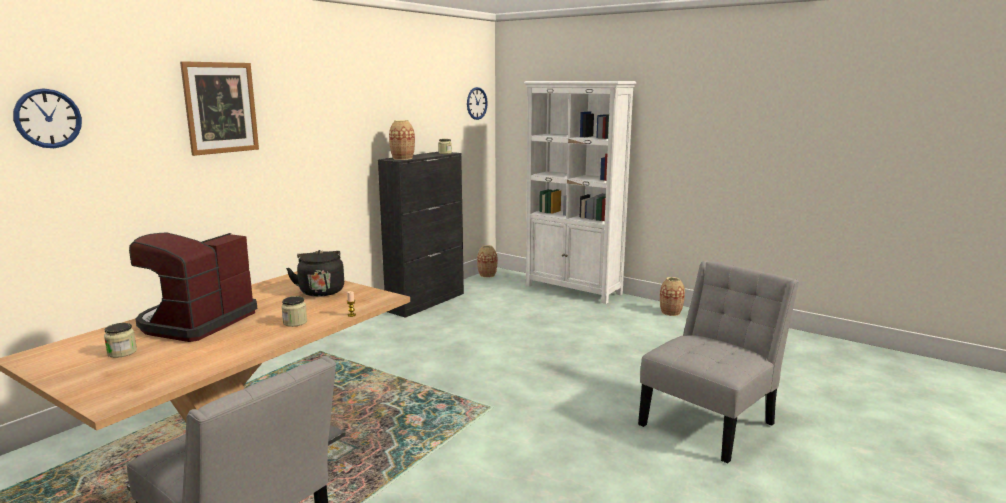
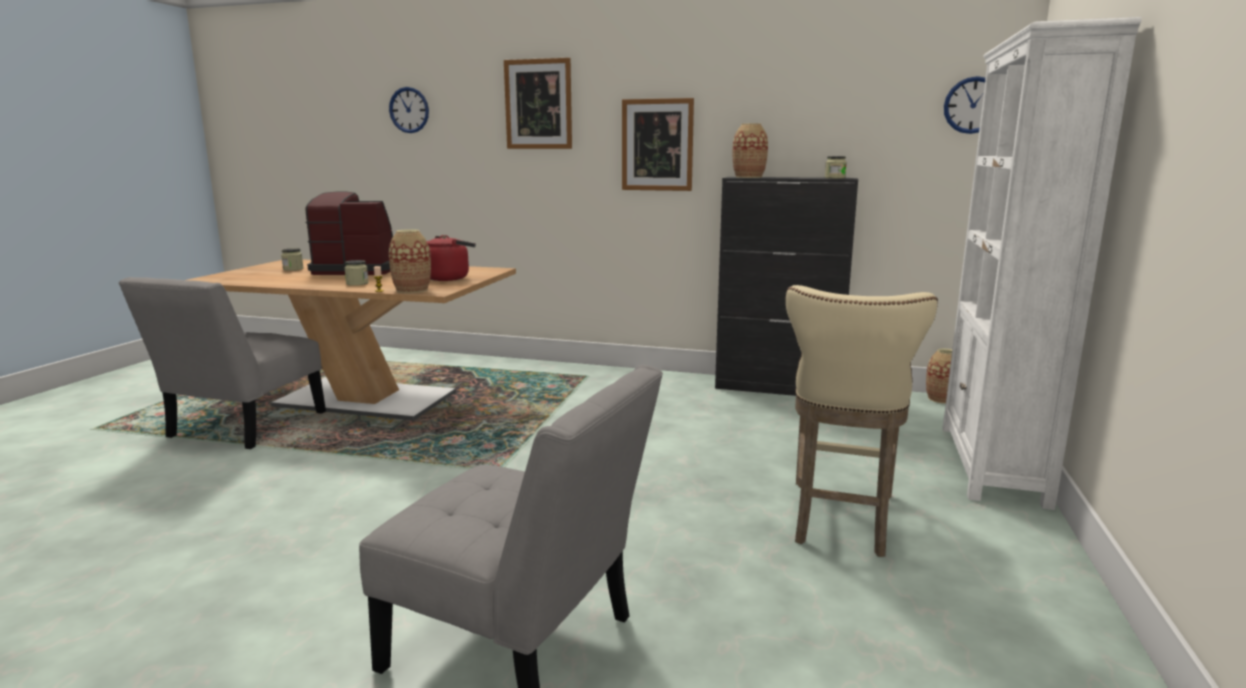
camera: 70 degrees right, 0 degrees up
(321, 291) = (449, 278): black kettle -> red kettle
(325, 139) = (657, 145): none -> picture
(613, 331) = (839, 520): none -> beige stool
(670, 312) = (1031, 573): vase -> vase (412, 290)

